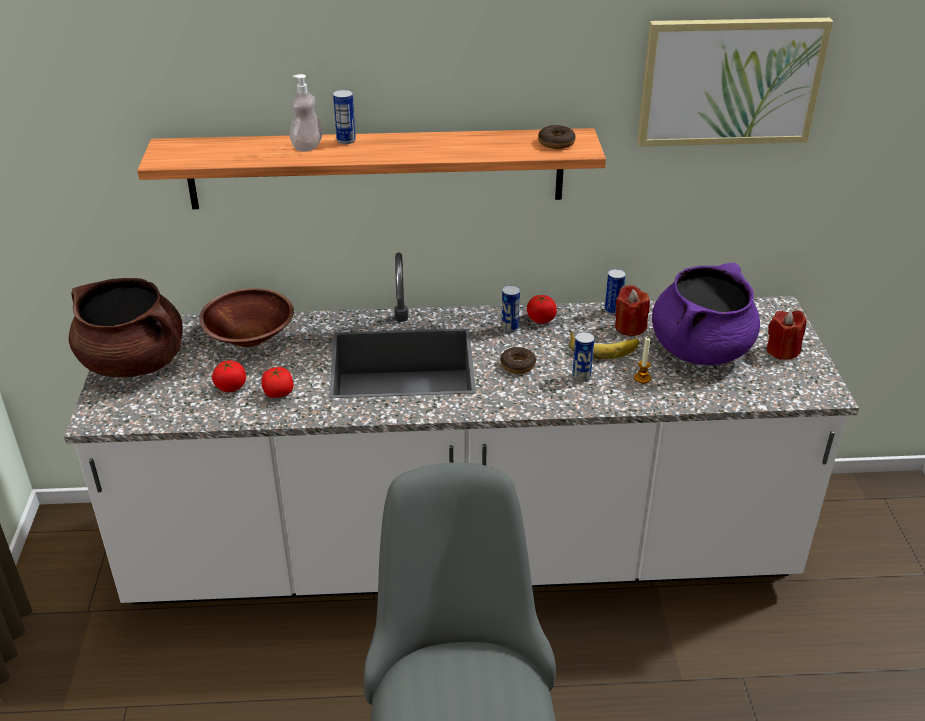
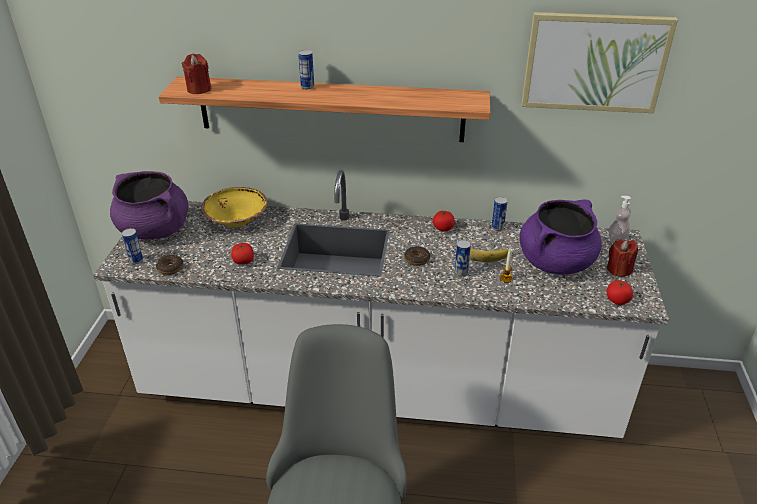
camera: 10 degrees right, 0 degrees up
(134, 362) = (155, 230): brown cooking pot -> purple cooking pot
(231, 386) = (213, 253): tomato -> tomato (617, 300)
(250, 336) = (237, 220): brown bowl -> yellow bowl
(307, 147) = (279, 89): soap dispenser -> soap dispenser (616, 238)
(510, 328) = (419, 232): can -> can (136, 260)
(556, 143) = (457, 99): donut -> donut (170, 268)
(630, 327) = (507, 240): red candle -> red candle (199, 89)

